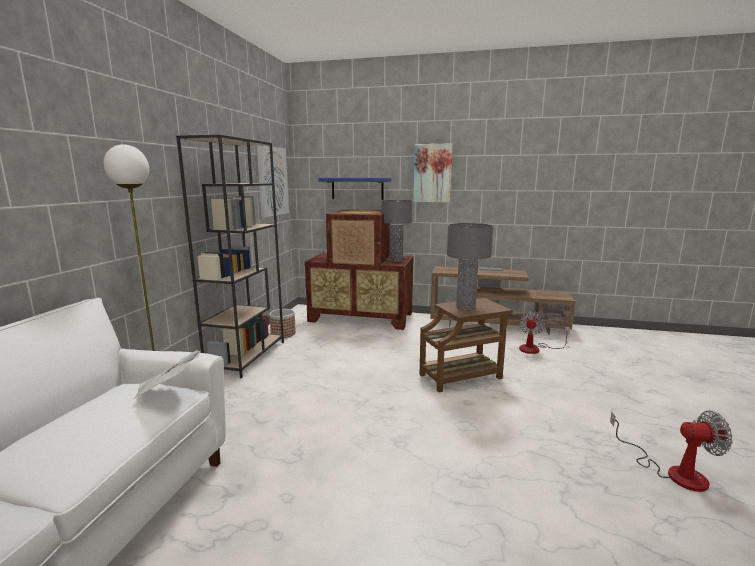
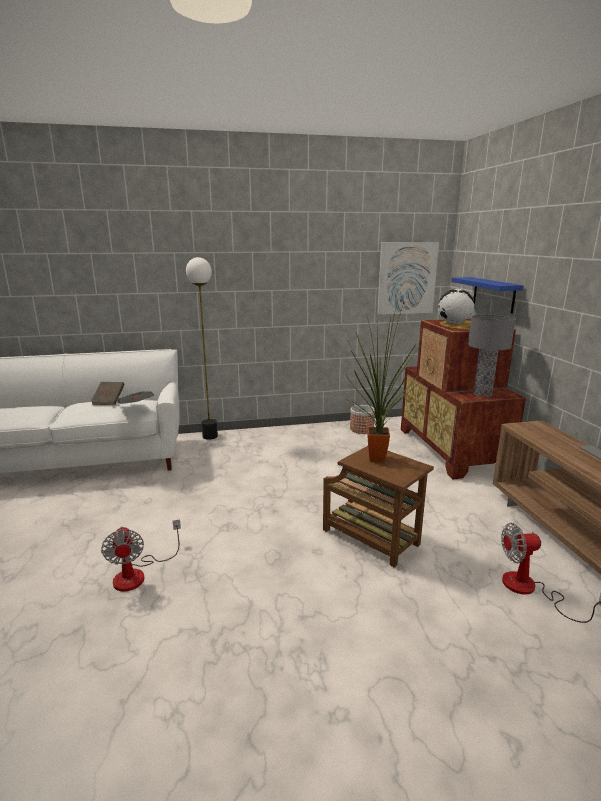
camera: 65 degrees right, 5 degrees up
(88, 410) = (109, 400): none -> brown book
(246, 356) = (305, 431): bookcase -> none
(354, 212) = (453, 323): none -> globe
(432, 173) = (566, 285): picture -> none
(465, 307) = (376, 460): grey table lamp -> potted plant
(673, 471) = (269, 733): fan -> fan (138, 574)

